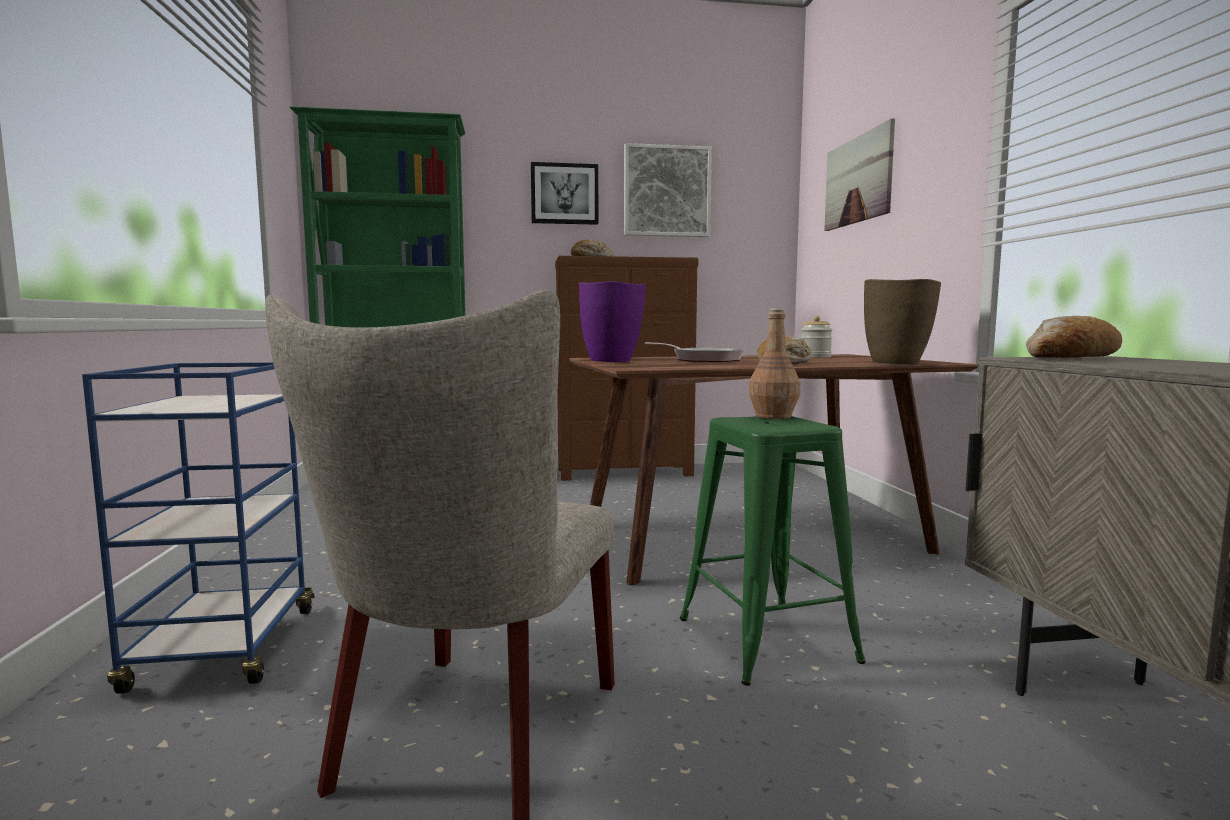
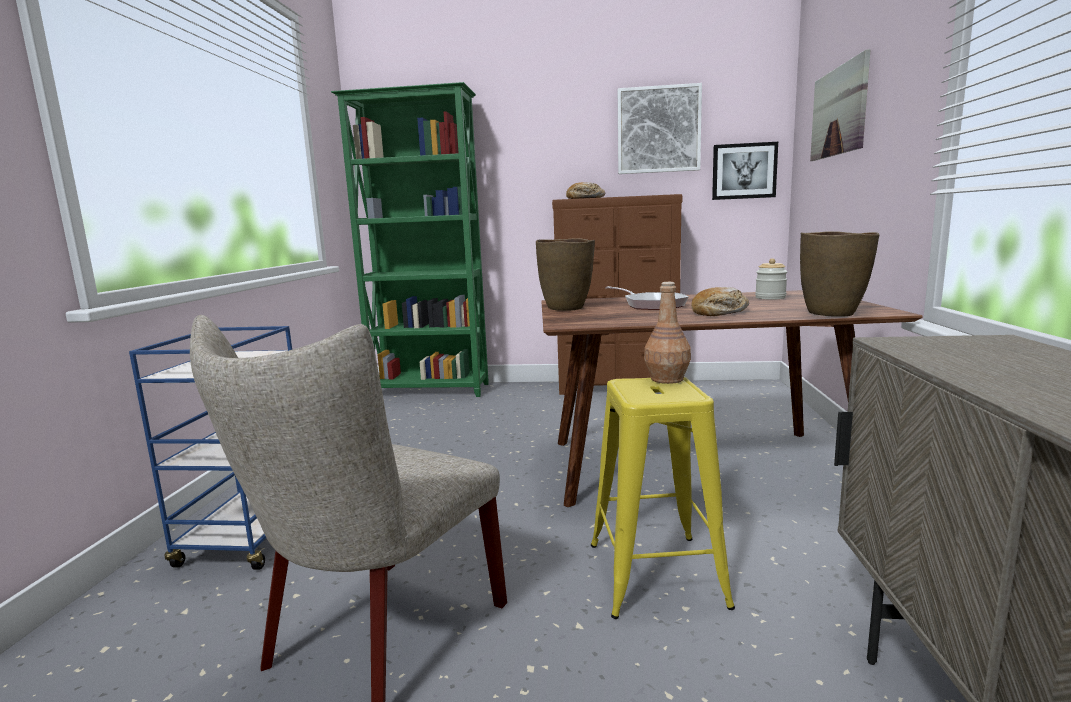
camera: 15 degrees right, 5 degrees up
(564, 194) = (563, 140): picture -> picture (744, 171)
(612, 361) = (566, 308): purple vase -> brown vase
(766, 639) = (655, 574): green stool -> yellow stool
(1069, 358) = (939, 346): bread -> none

